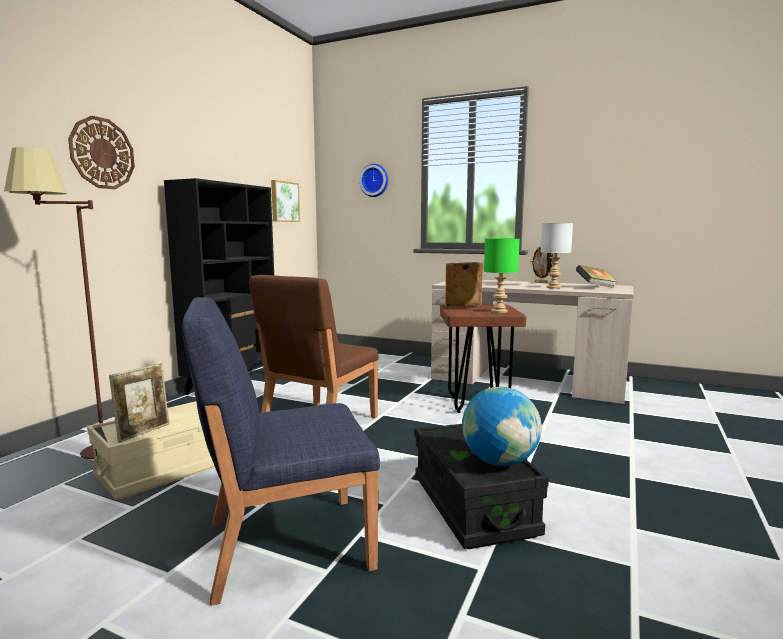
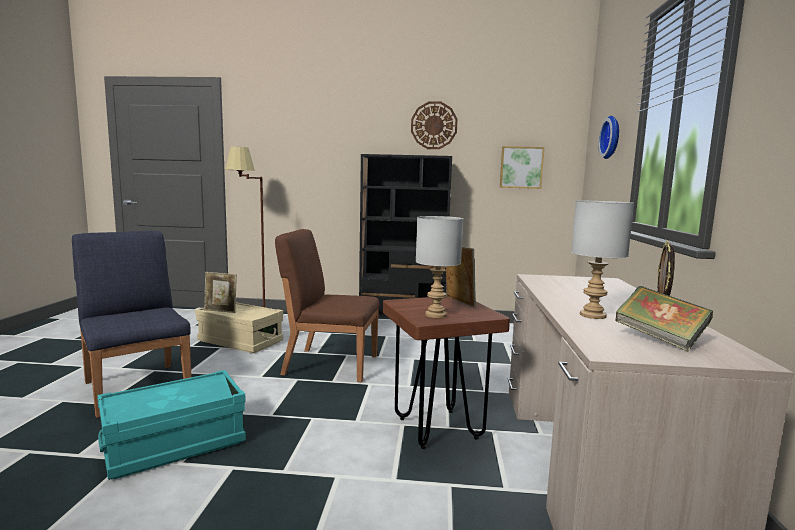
camera: 70 degrees right, 0 degrees up
(102, 153) = (325, 141): wall clock -> wall clock (434, 125)
(472, 506) = (175, 444): black storage box -> turquoise storage box
(498, 311) = (436, 315): green table lamp -> grey table lamp
(499, 461) = (142, 405): globe -> none

